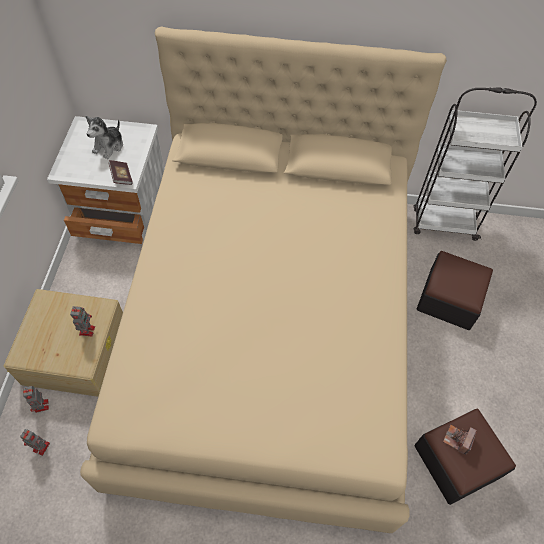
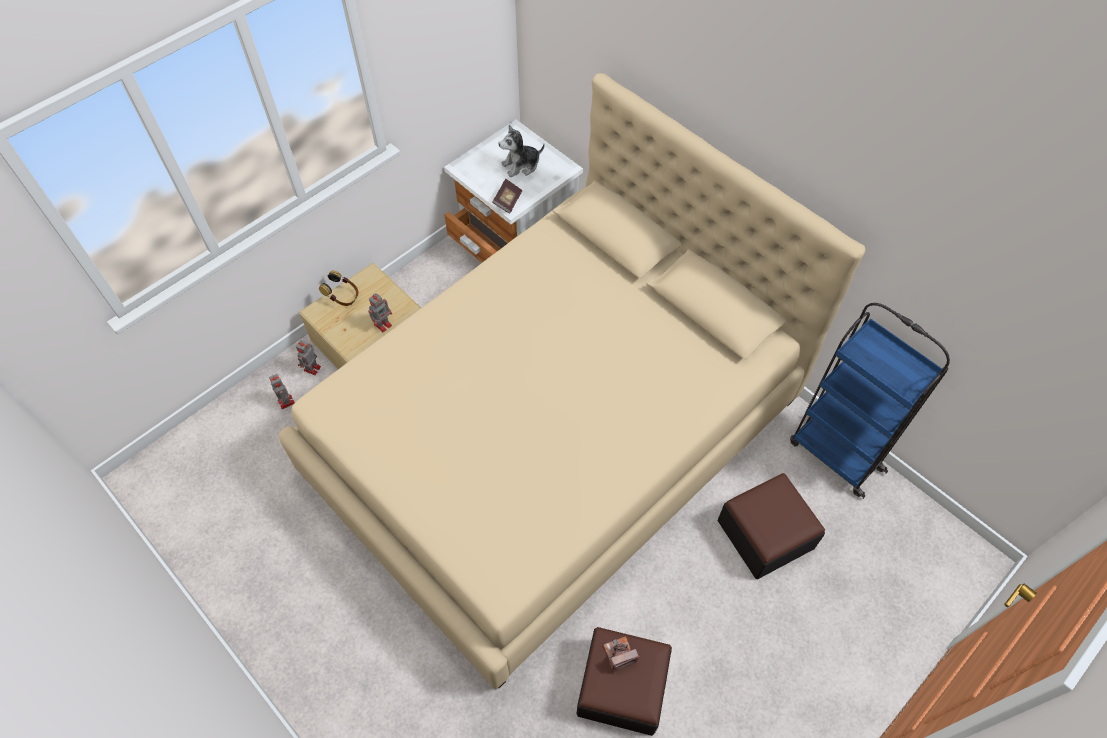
camera: 40 degrees right, 0 degrees up
(34, 330) = (343, 297): none -> headphones
(443, 224) = (835, 455): white cart -> blue cart

